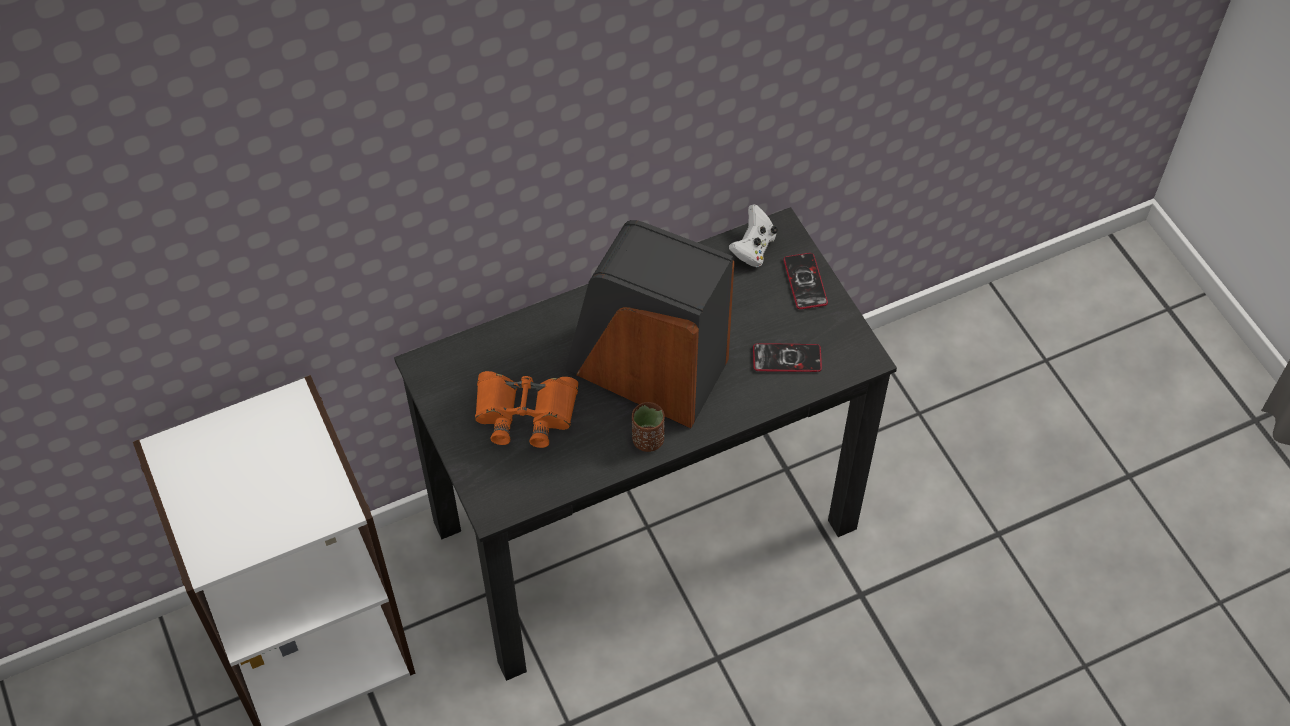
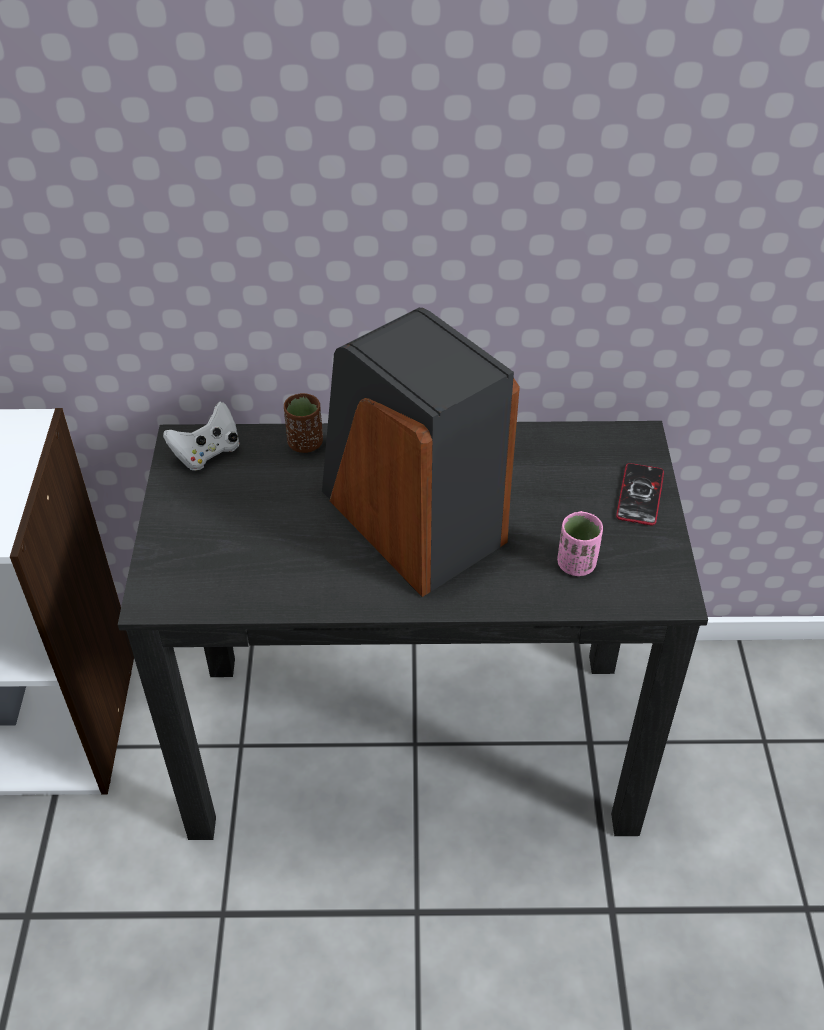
camera: 25 degrees right, 10 degrees down
(525, 412) = (252, 518): orange binoculars -> none
(648, 440) = (366, 591): brown cup -> brown cup (305, 443)
(753, 248) = (597, 445): white game controller -> white game controller (207, 453)
(787, 358) = (576, 564): phone -> pink cup

